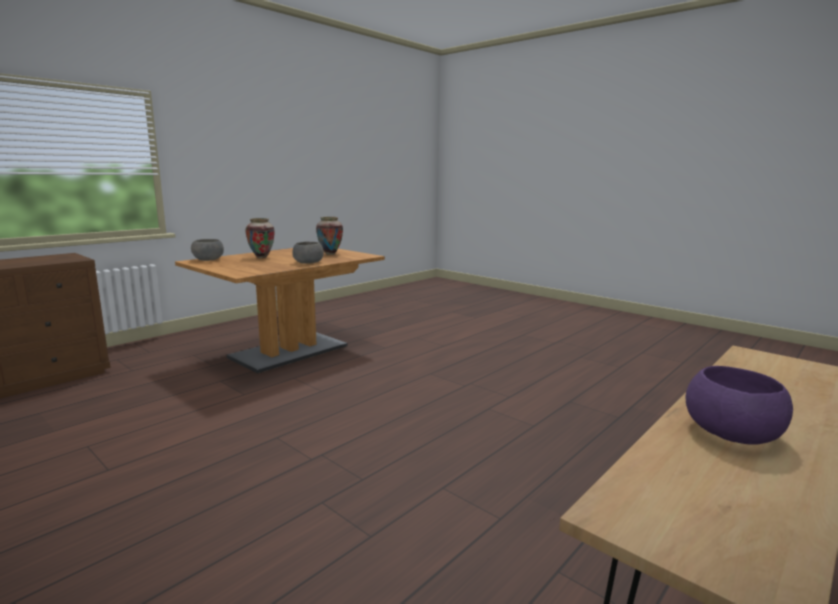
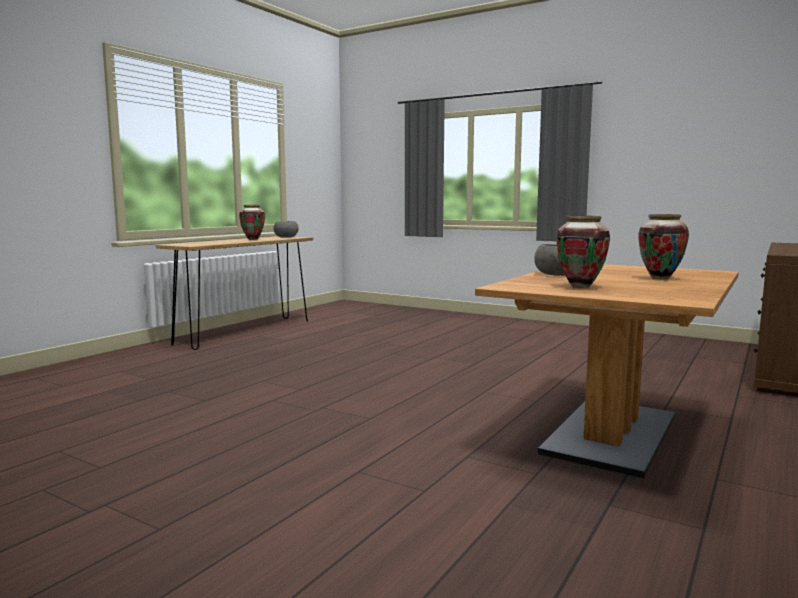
camera: 170 degrees right, 5 degrees down
(208, 260) = (708, 273): grey bowl -> grey bowl (286, 237)
(732, 433) = (253, 240): purple bowl -> vase

